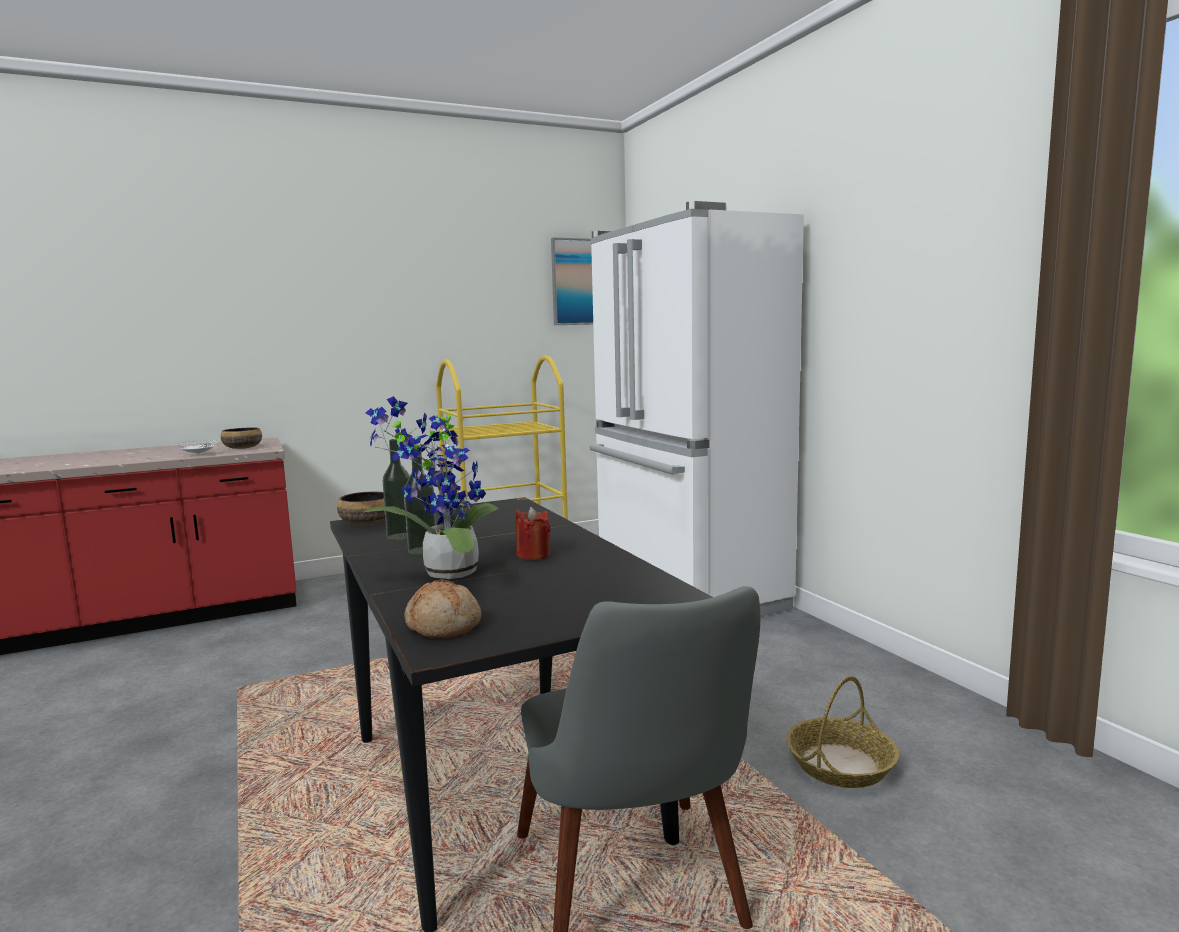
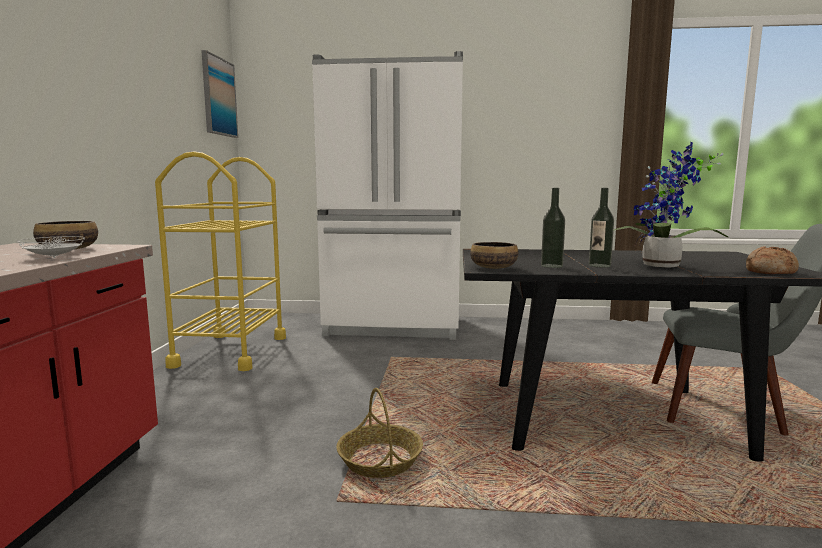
camera: 60 degrees left, 0 degrees up
(533, 555) = (630, 257): red candle -> none
(840, 765) = (628, 351): basket -> basket (380, 460)

